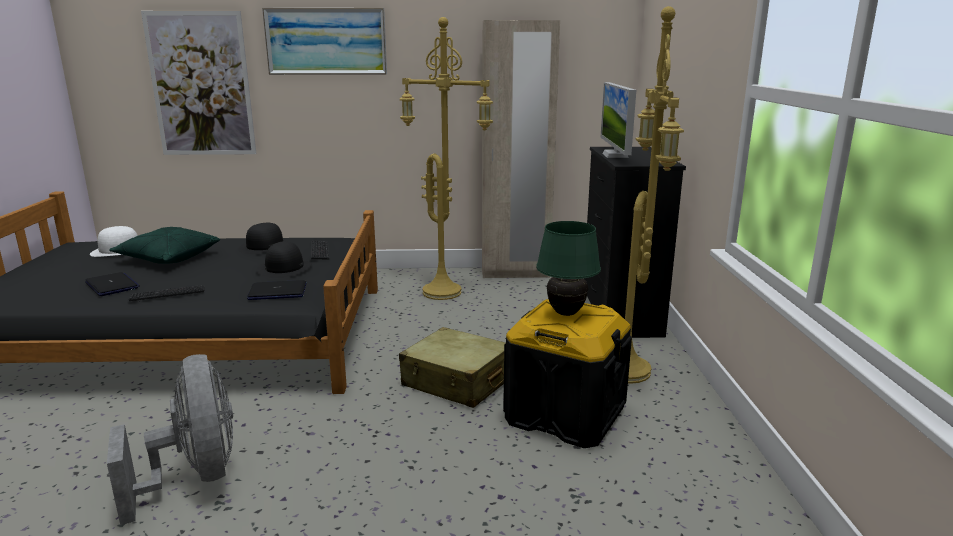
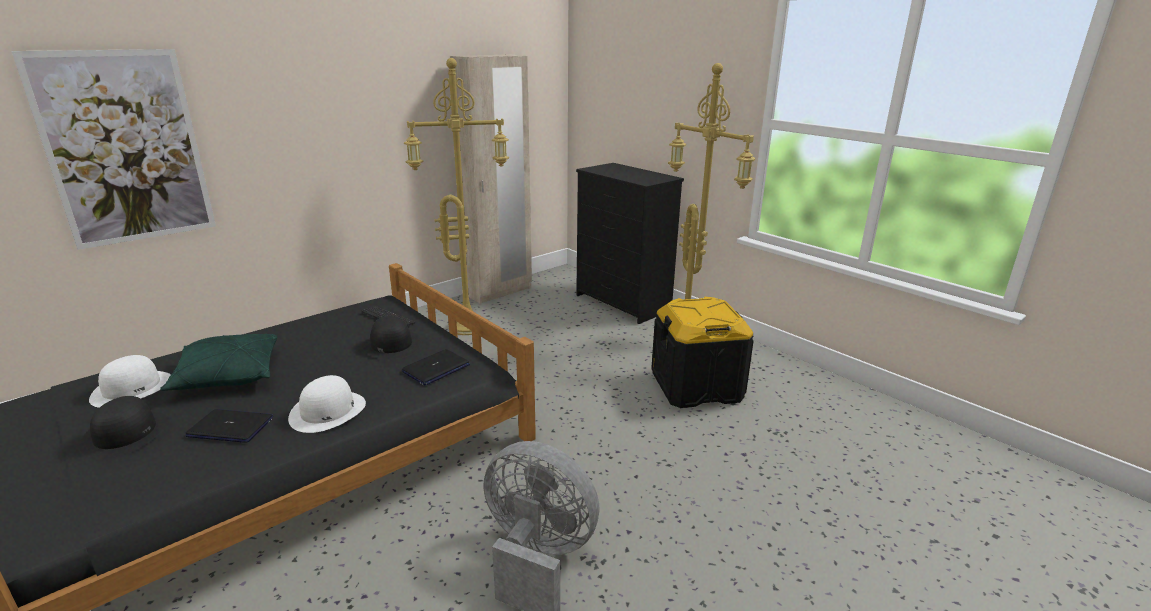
camera: 40 degrees left, 5 degrees up
(168, 295) = (327, 411): keyboard -> white hat
(265, 247) = (318, 330): black hat -> black hat (126, 434)
(326, 41) = (290, 83): picture -> none
(458, 382) = (600, 393): beige suitcase -> none
(566, 313) = (699, 309): green table lamp -> none
(615, 155) = (618, 175): monitor -> none

